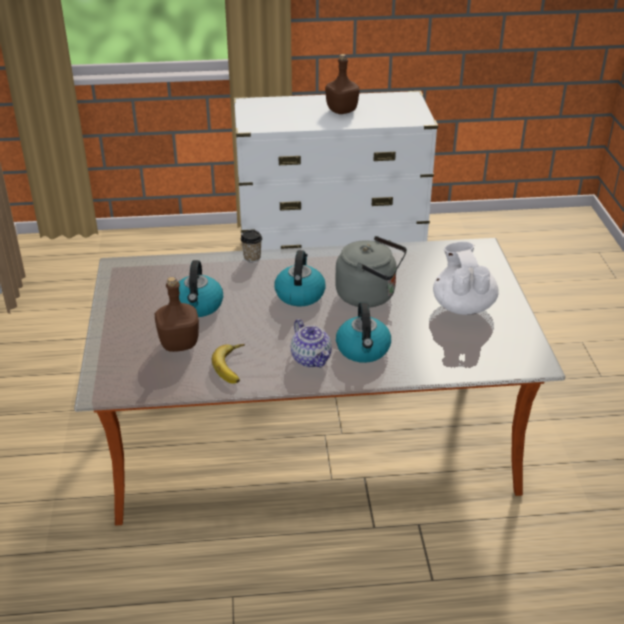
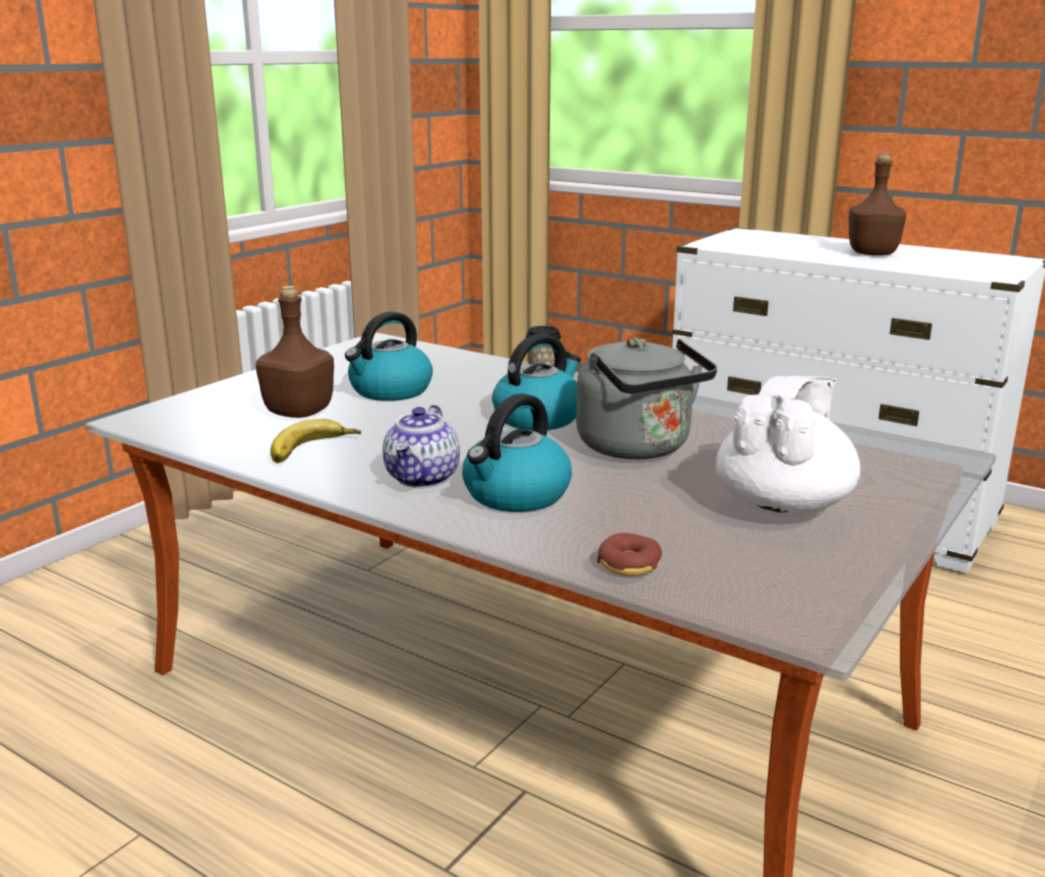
camera: 40 degrees right, 15 degrees down
(452, 365) = (629, 564): none -> donut

